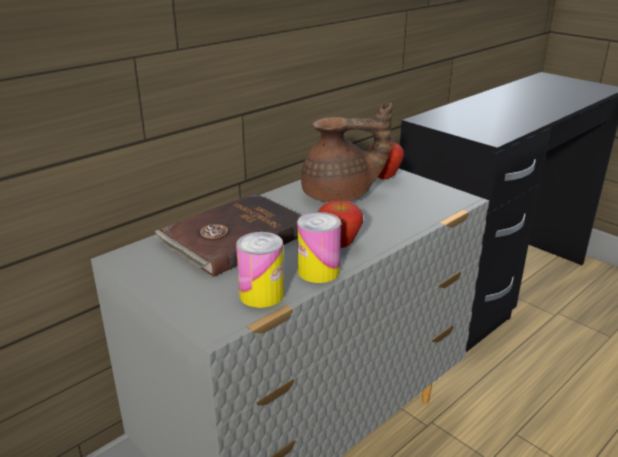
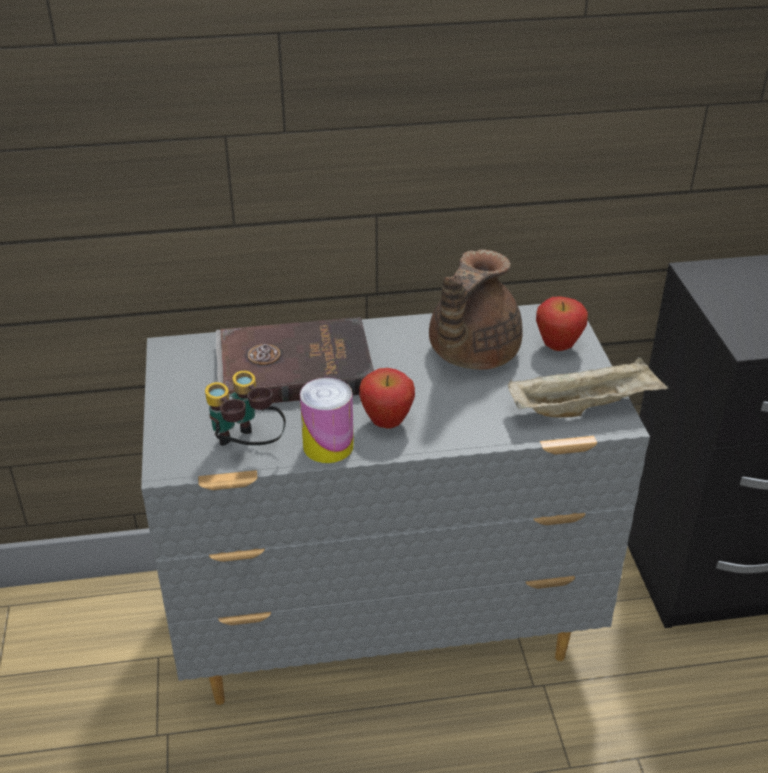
camera: 35 degrees right, 10 degrees up
(261, 294) = (246, 448): can -> binoculars
(340, 195) = (470, 354): brown teapot -> brown teapot turned 90 degrees clockwise
(438, 198) = (584, 407): none -> beige tray

